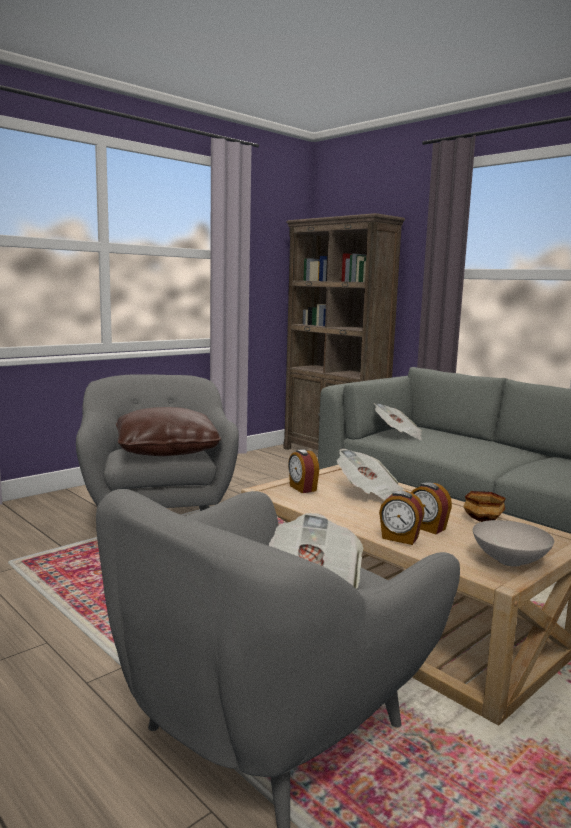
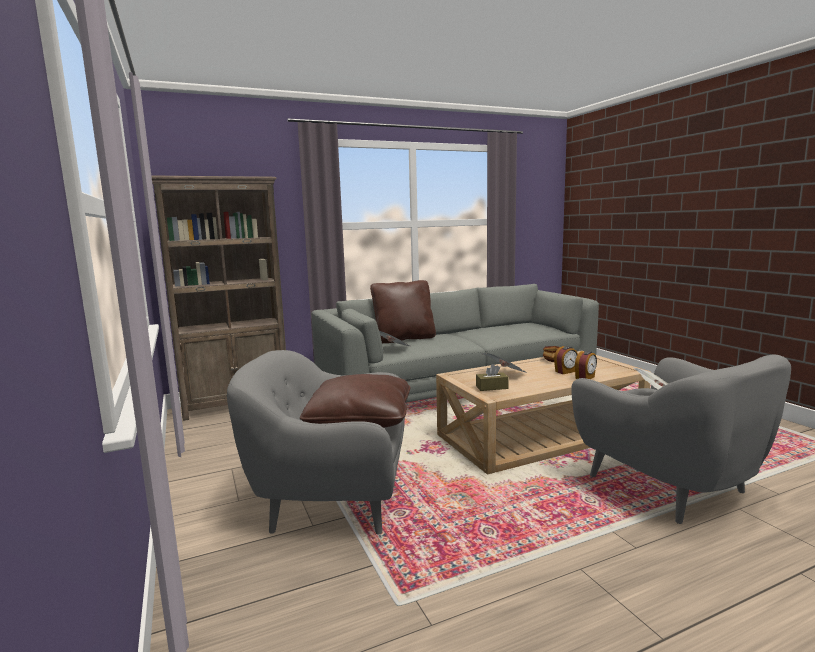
camera: 70 degrees left, 0 degrees up
(302, 488) = (492, 387): alarm clock -> brown tissue box
(458, 436) = (404, 339): none -> brown pillow
(510, 562) = (612, 365): white bowl -> none

